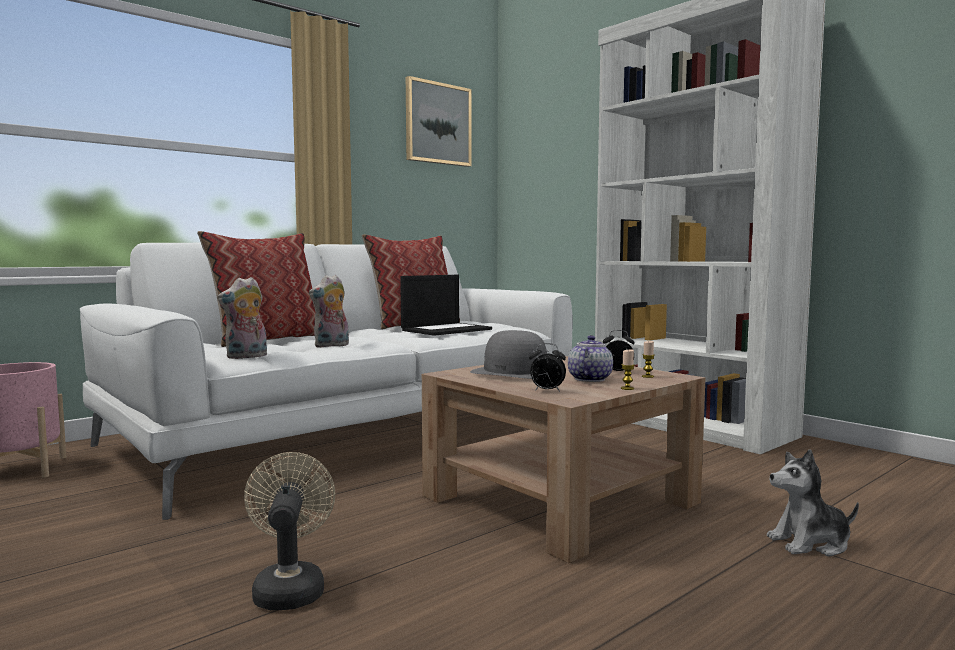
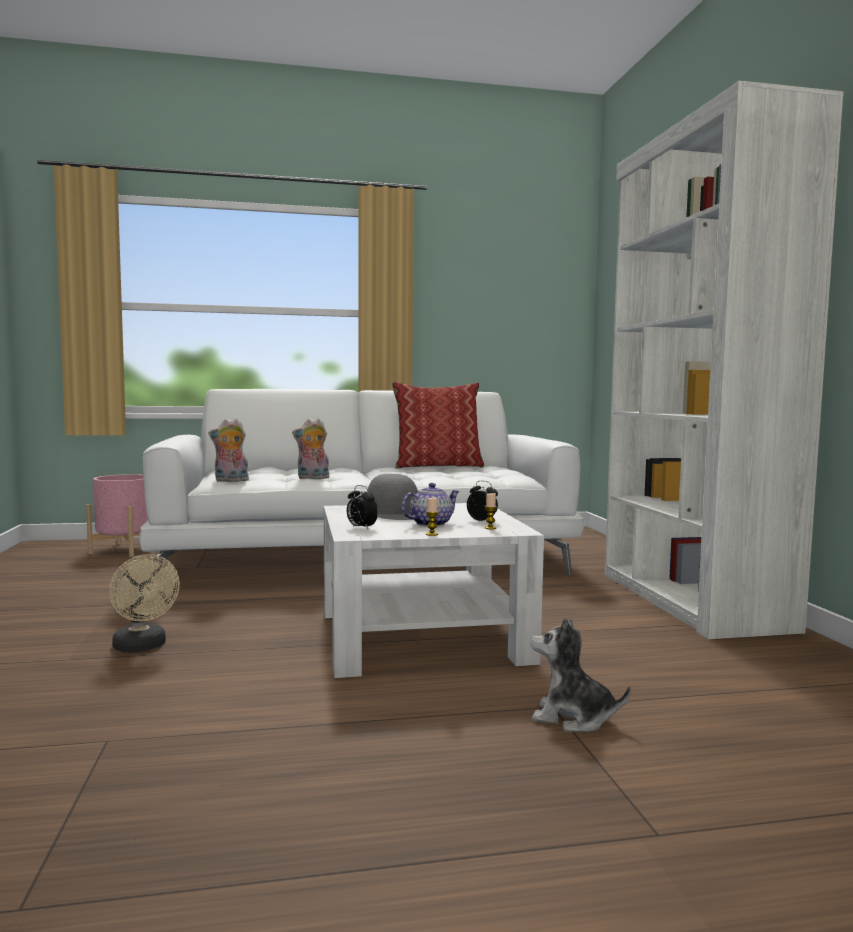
camera: 30 degrees right, 0 degrees up
(267, 339) = (286, 470): pillow -> none
(289, 587) = (142, 647): beige fan -> beige fan turned 120 degrees clockwise
(437, 123) = (519, 270): picture -> none
(446, 330) = (443, 473): laptop -> none
(559, 499) = (421, 635): brown coffee table -> white coffee table

